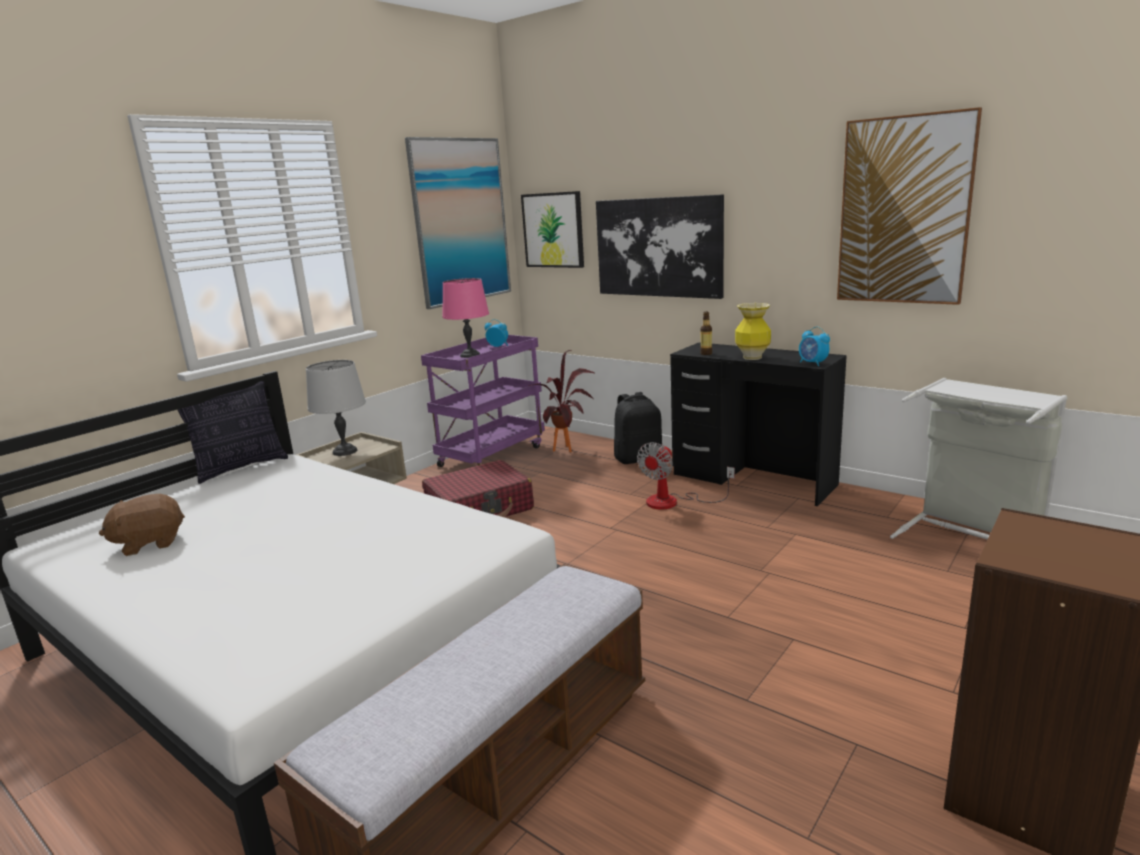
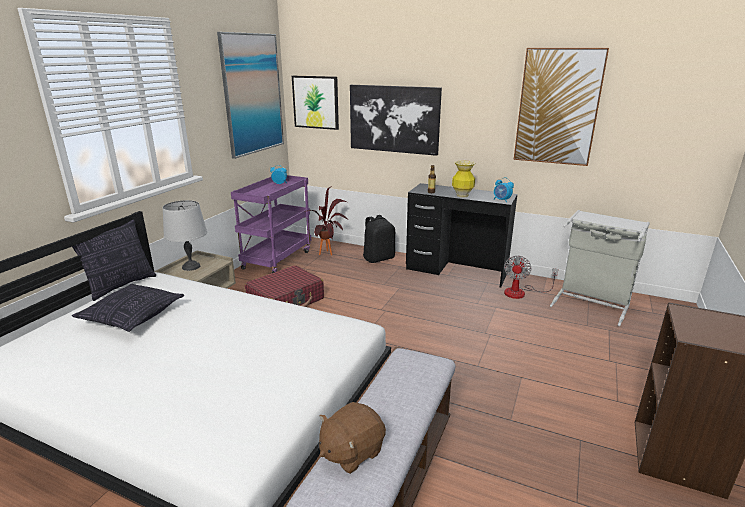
camera: 15 degrees left, 5 degrees up
(150, 543) = (82, 355): brown plush toy -> brown plush toy (351, 451)
(232, 503) = (133, 317): none -> pillow
(469, 355) = (263, 191): pink table lamp -> none
(673, 502) = (413, 288): fan -> fan (521, 292)

